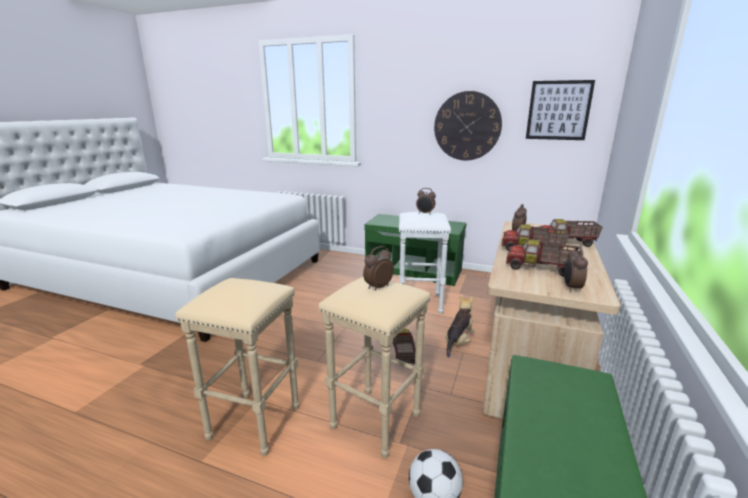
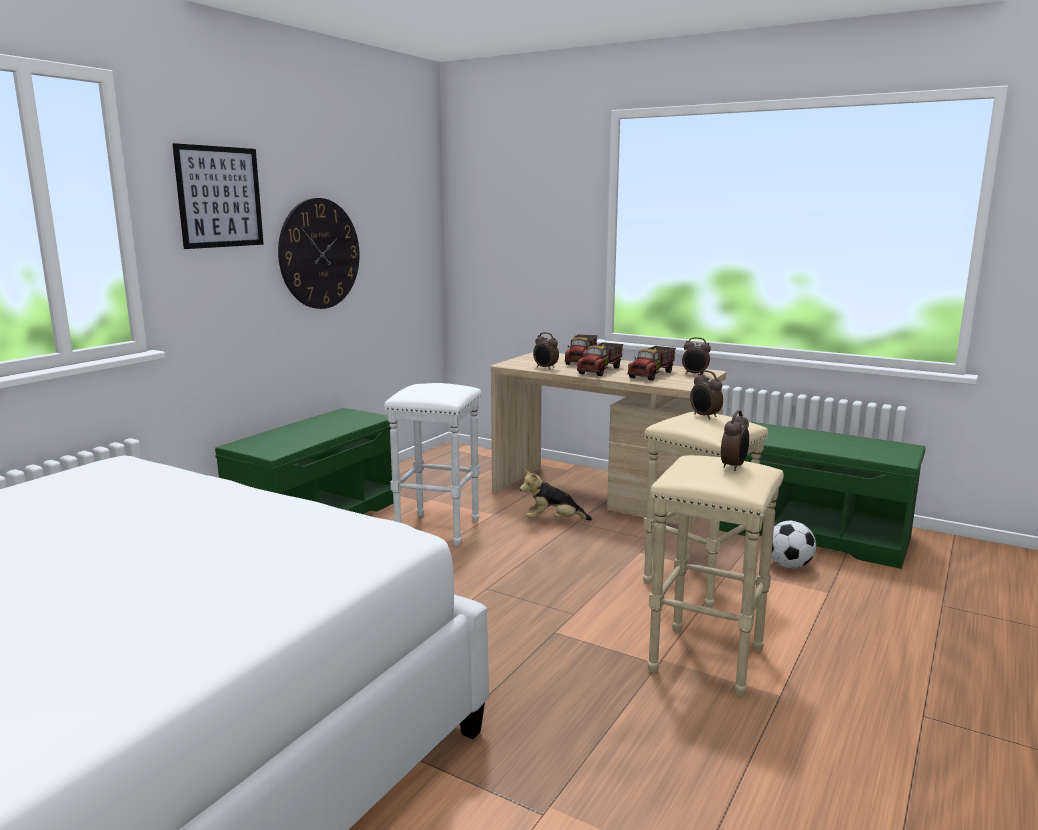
camera: 80 degrees left, 5 degrees down
(402, 353) = (570, 555): toy truck -> none
(425, 213) = (432, 385): alarm clock -> alarm clock (734, 467)
(458, 342) = (553, 521): plush toy -> plush toy turned 45 degrees counterclockwise
(558, 110) = (403, 224): picture -> picture (220, 197)

